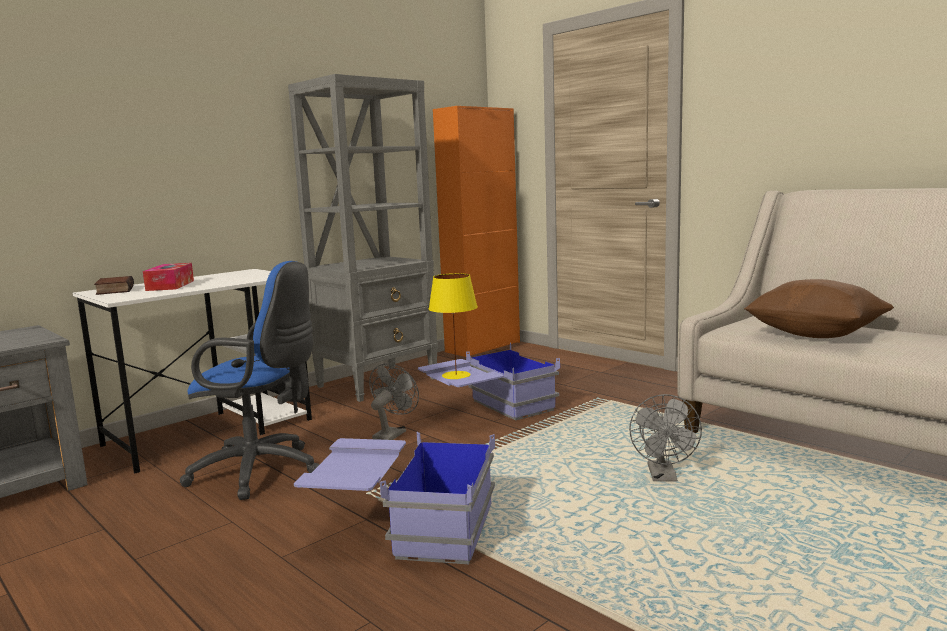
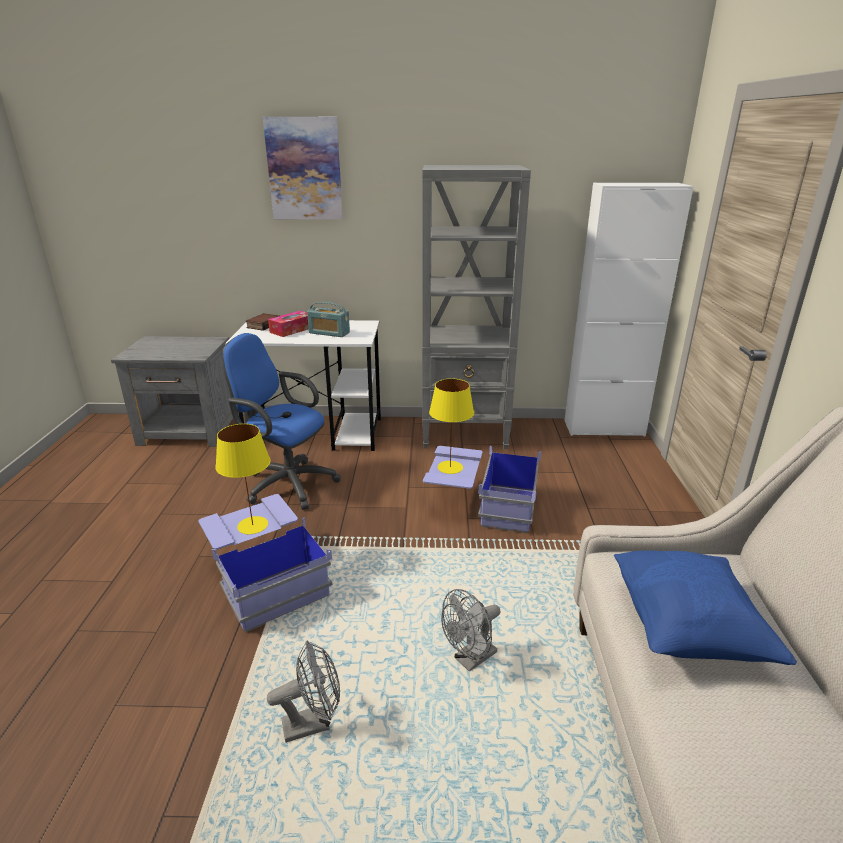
camera: 45 degrees right, 15 degrees up
(147, 82) = (304, 169): none -> picture
(227, 279) = (329, 333): none -> radio
(262, 472) = (286, 483): blue office chair -> blue office chair turned 150 degrees clockwise
(365, 465) = (252, 525): none -> yellow table lamp
(392, 434) = (390, 492): grey fan -> grey fan (313, 723)
(483, 347) = (603, 428): orange cabinet -> white cabinet
(815, 335) = (686, 630): brown pillow -> blue pillow

